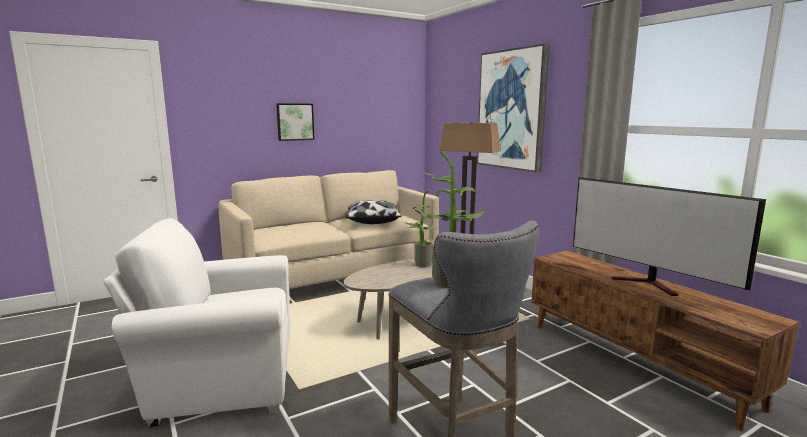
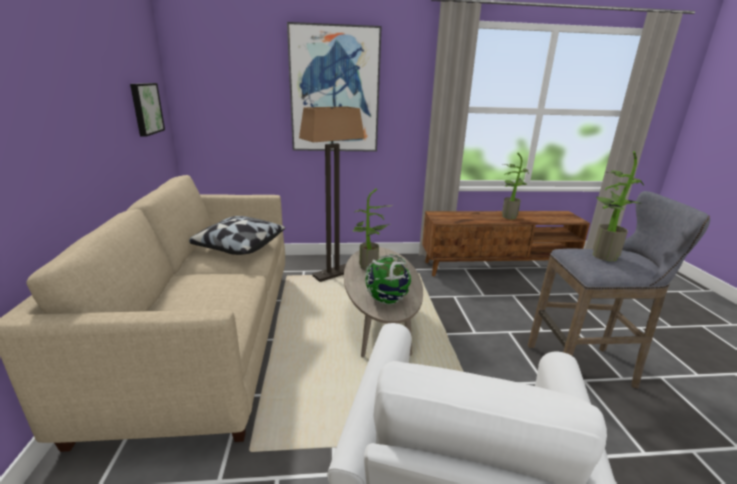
camera: 65 degrees left, 10 degrees up
(295, 122) = (55, 118): picture -> picture (145, 108)
(373, 278) = (387, 300): none -> globe
(649, 284) = (508, 216): television -> potted plant

